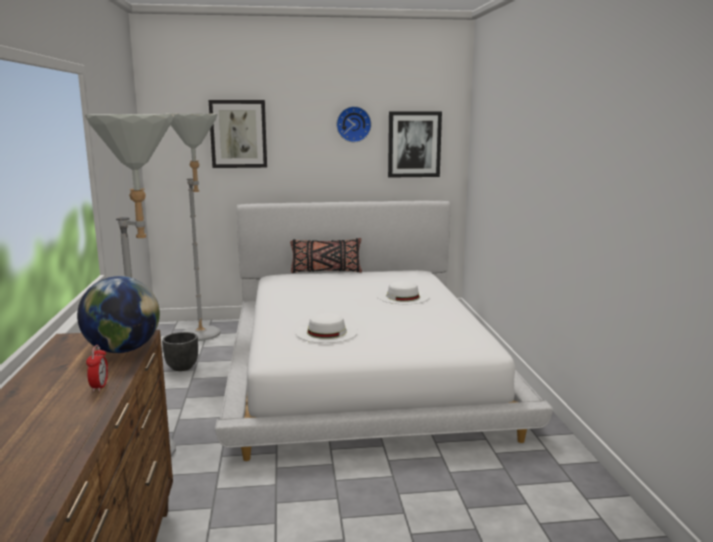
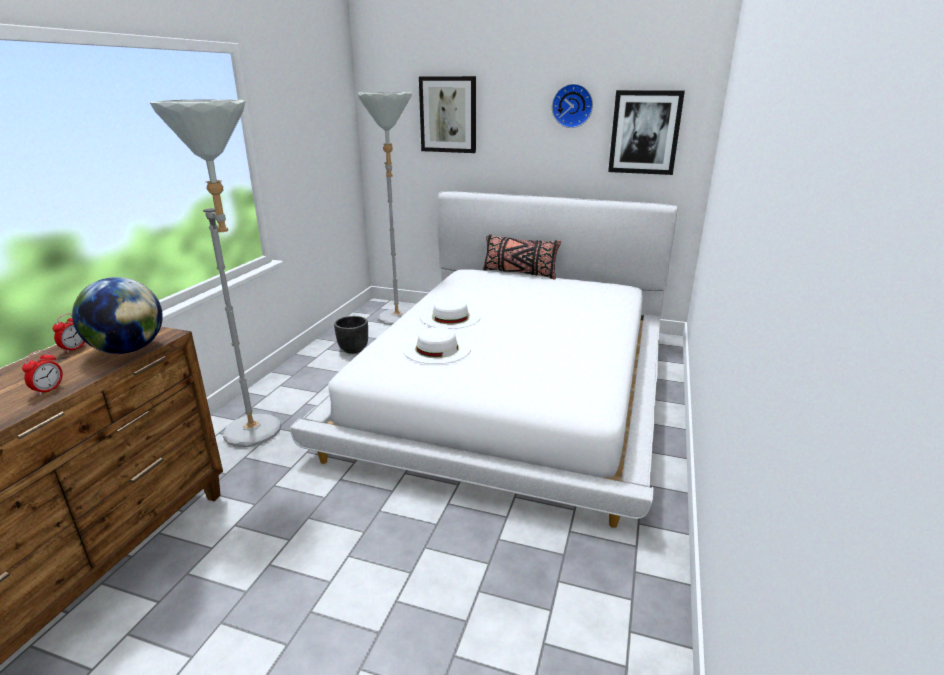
camera: 25 degrees right, 10 degrees up
(60, 358) = (74, 349): none -> alarm clock
(403, 296) = (564, 318): white hat -> white hat (450, 317)

